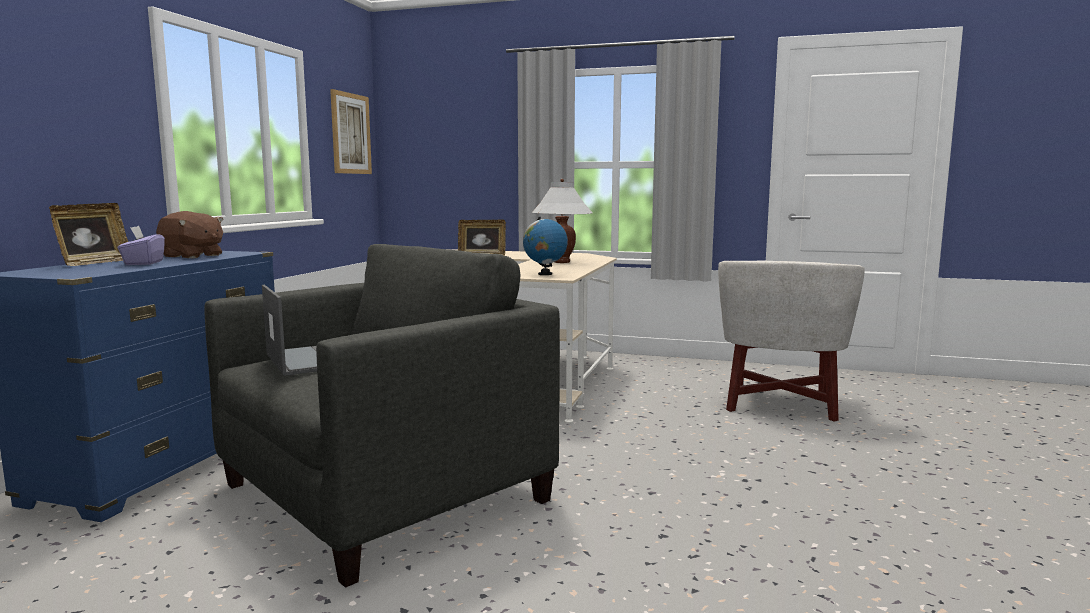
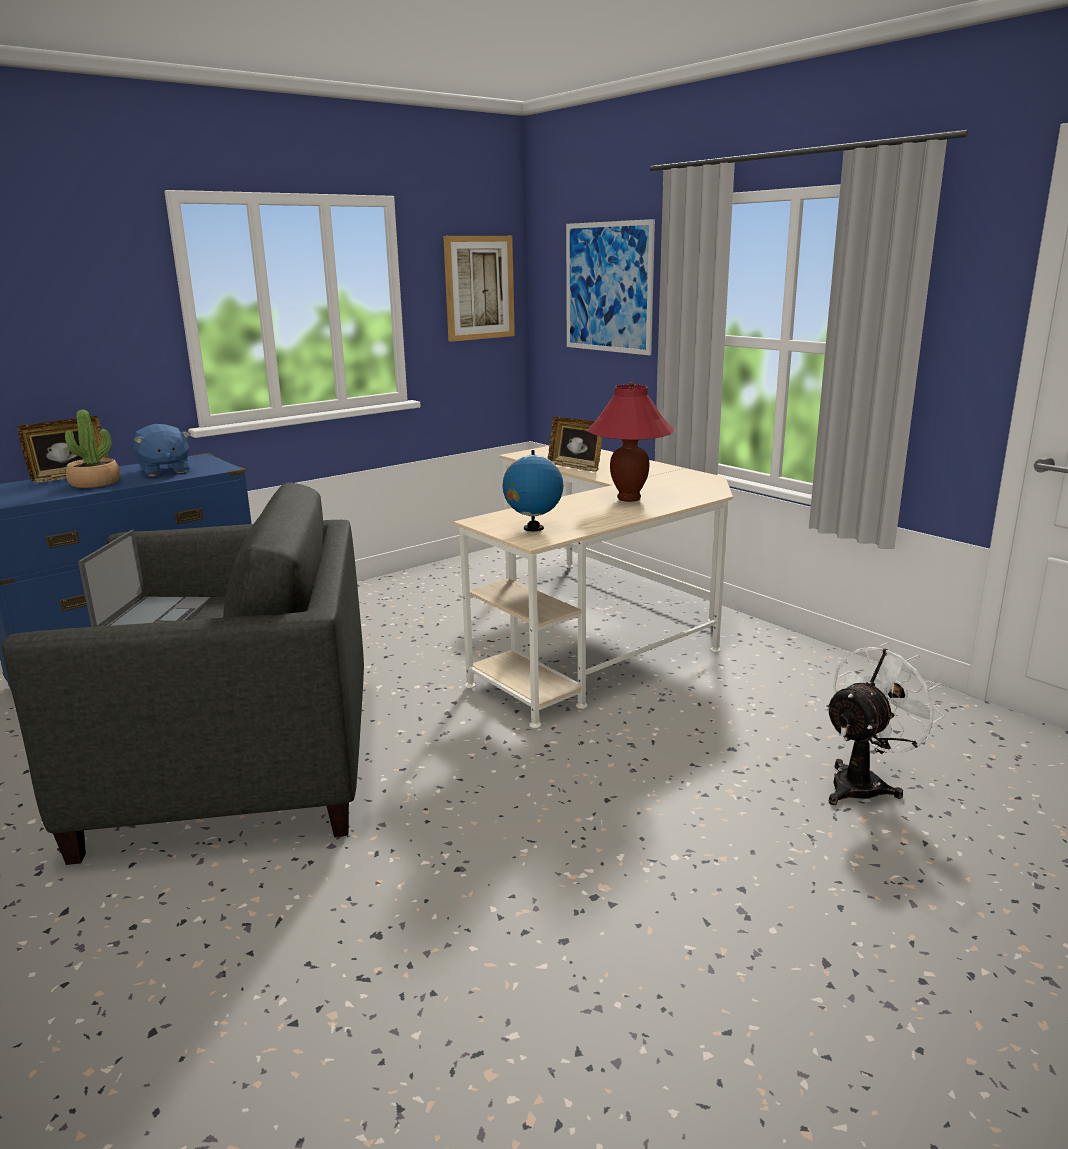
camera: 35 degrees right, 10 degrees up
(143, 263) = (95, 483): purple tissue box -> potted plant
(192, 256) = (164, 471): brown plush toy -> blue plush toy
(461, 134) = (608, 287): none -> picture
(561, 262) = (628, 499): white table lamp -> red table lamp
(780, 403) = (864, 783): white armchair -> white fan

